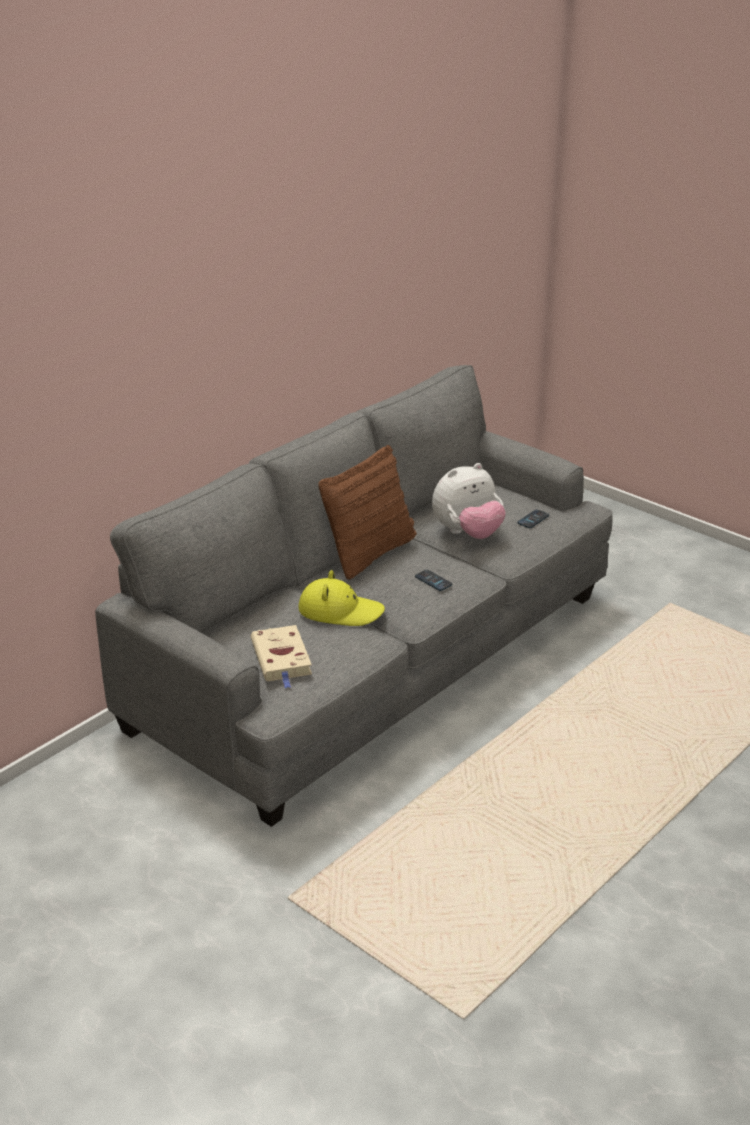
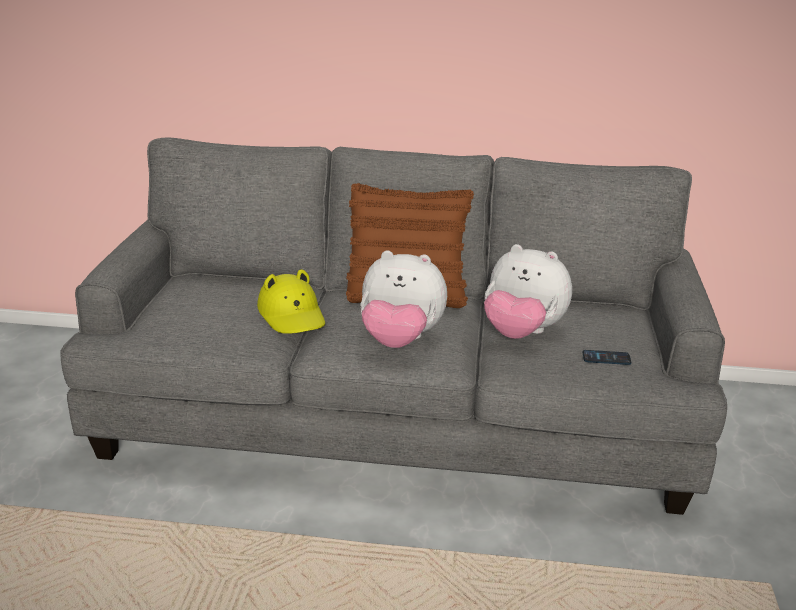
camera: 55 degrees right, 5 degrees down
(282, 659) = (182, 315): beige book -> none
(433, 581) = (400, 341): phone -> plush toy

